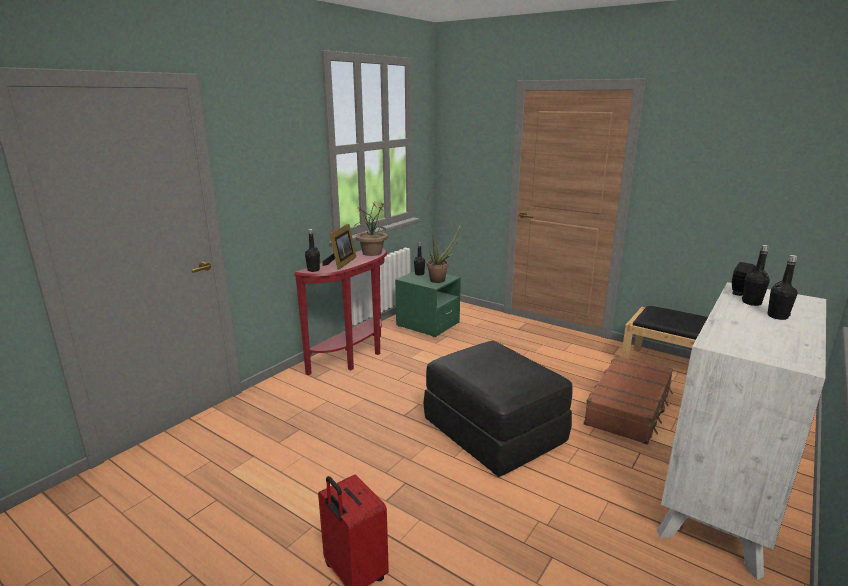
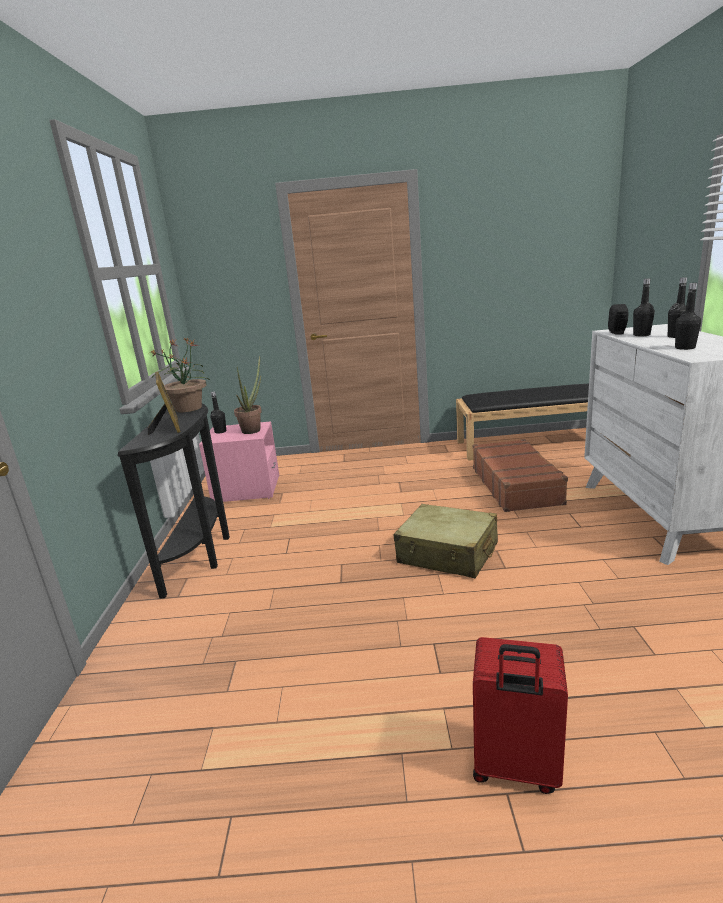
camera: 35 degrees left, 0 degrees up
(313, 270) = (144, 442): black bottle -> black bottle (685, 348)
(355, 357) = (202, 552): red console table -> black console table
(427, 324) = (246, 489): green nightstand -> pink nightstand
(495, 433) = (447, 554): black ottoman -> beige suitcase

